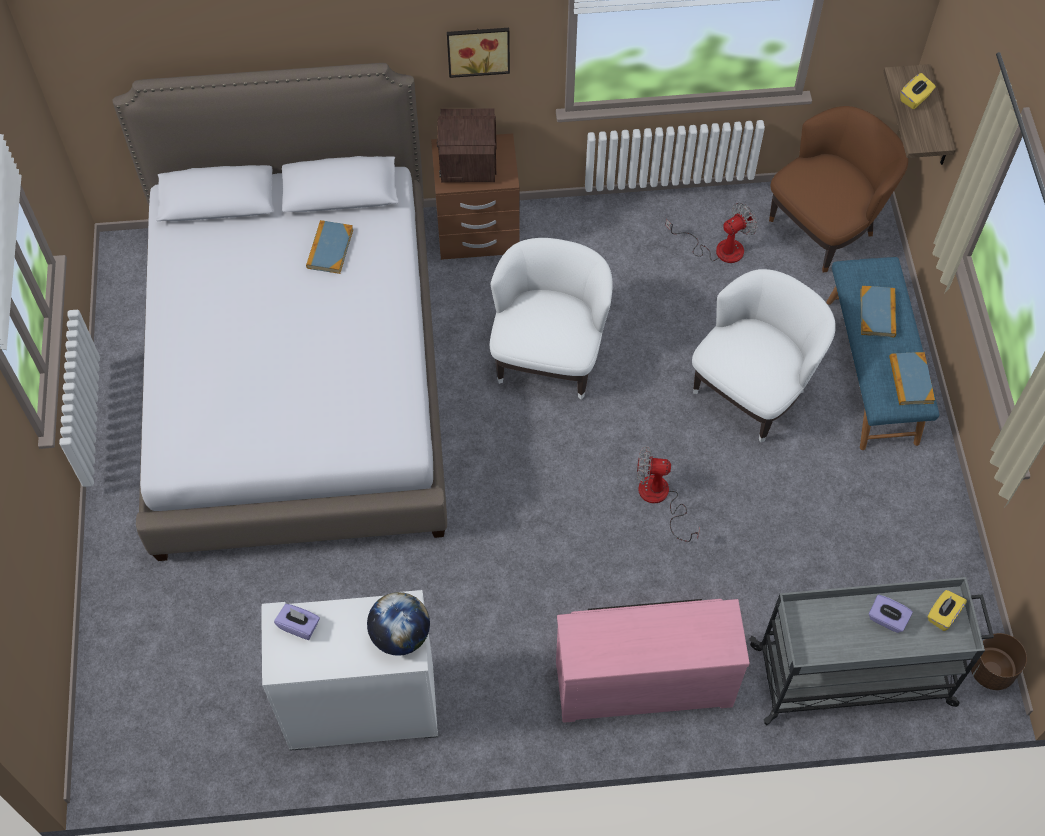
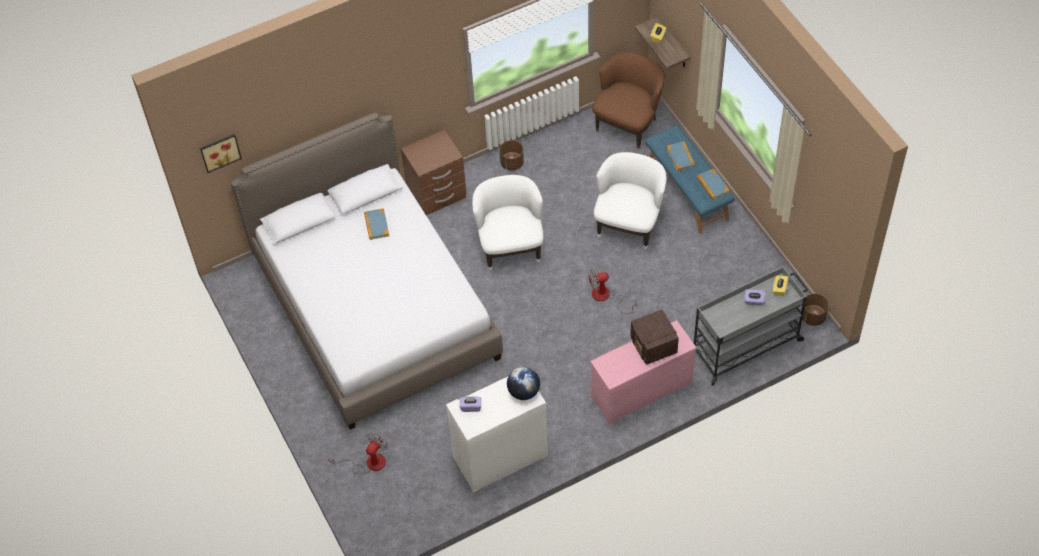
camera: 20 degrees left, 5 degrees down
(468, 163) = (428, 154): radio -> radio (653, 346)
(478, 49) = (421, 88): picture -> picture (220, 151)
(614, 225) = (512, 163): none -> brown planter
(719, 249) = (575, 156): fan -> fan (368, 463)

